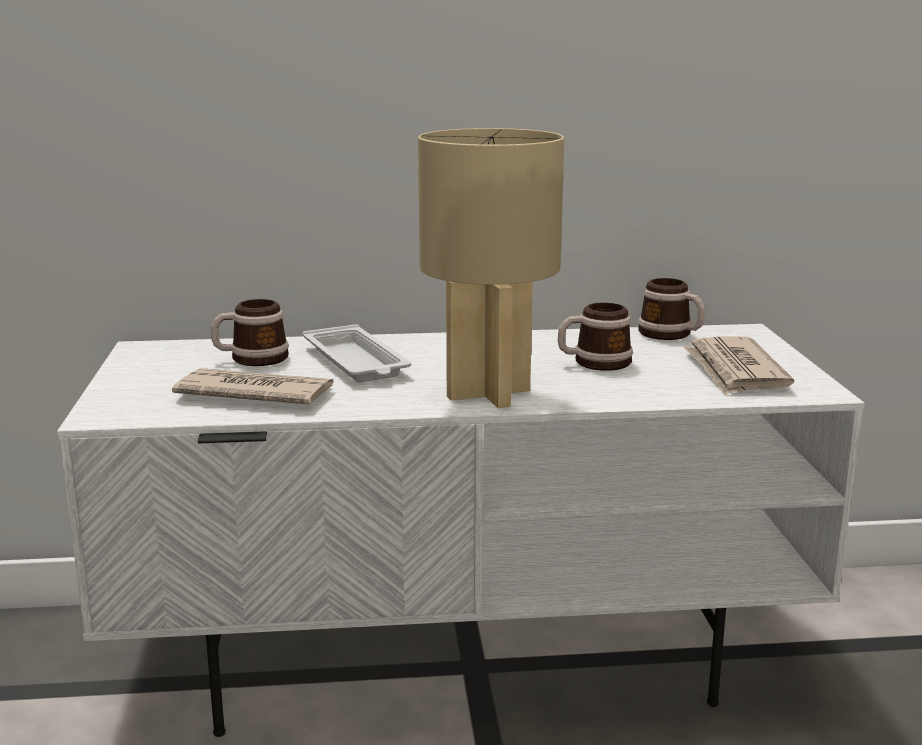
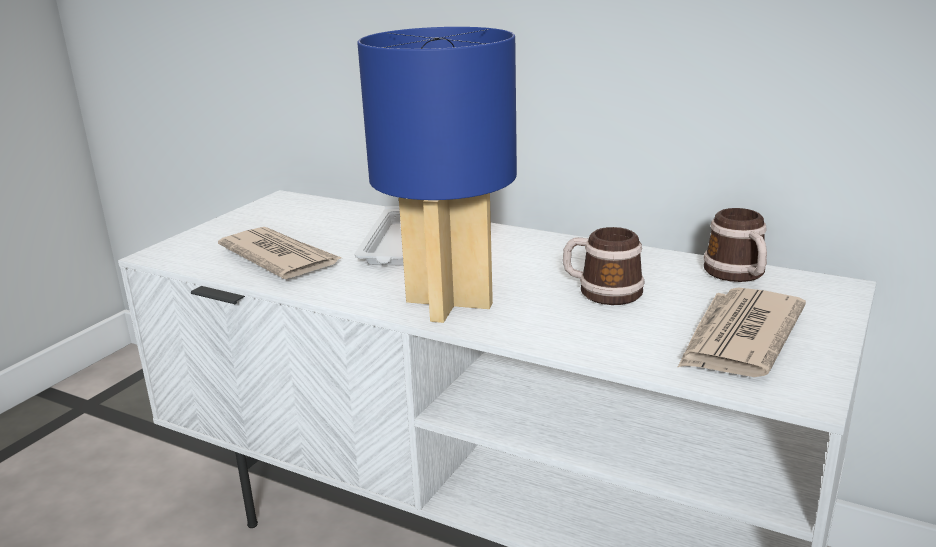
camera: 35 degrees right, 5 degrees up
(251, 359) = (332, 224): mug -> none
(490, 394) = (449, 304): beige table lamp -> blue table lamp

